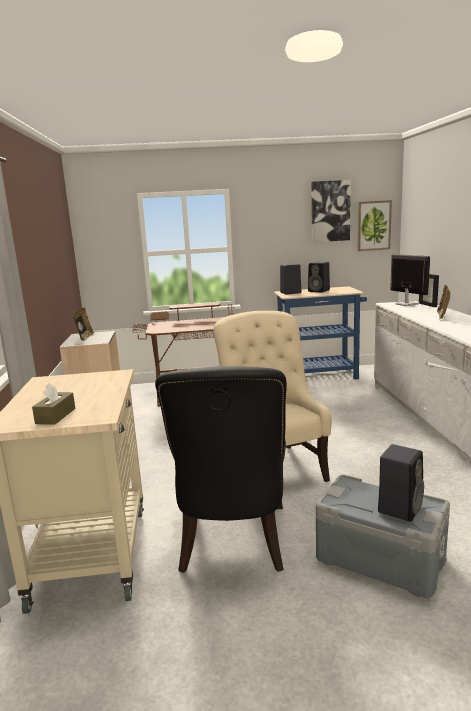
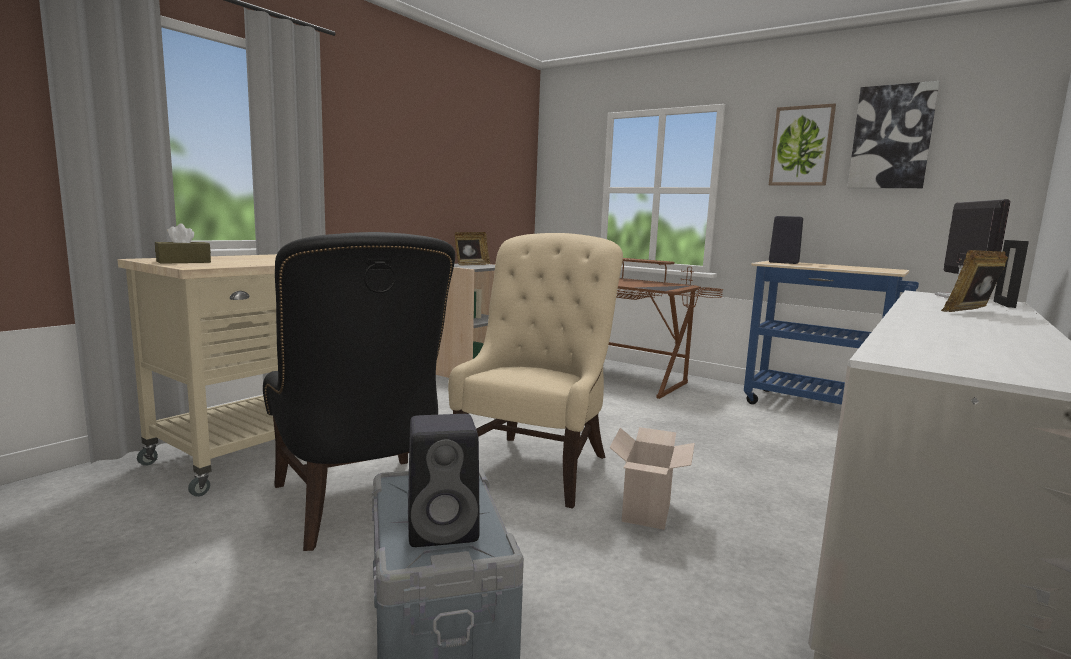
camera: 40 degrees right, 5 degrees down
(233, 538) = (361, 501): black chair -> black chair turned 75 degrees counterclockwise
(319, 291) = (835, 266): black speaker -> none
(359, 465) = (648, 513): none -> cardboard box
(373, 225) = (983, 164): picture -> picture (801, 146)

